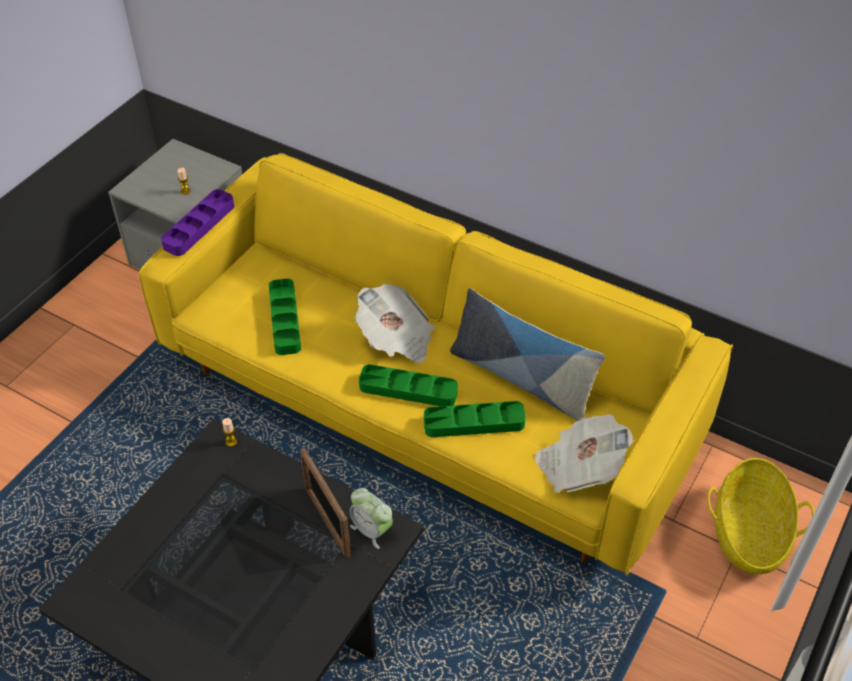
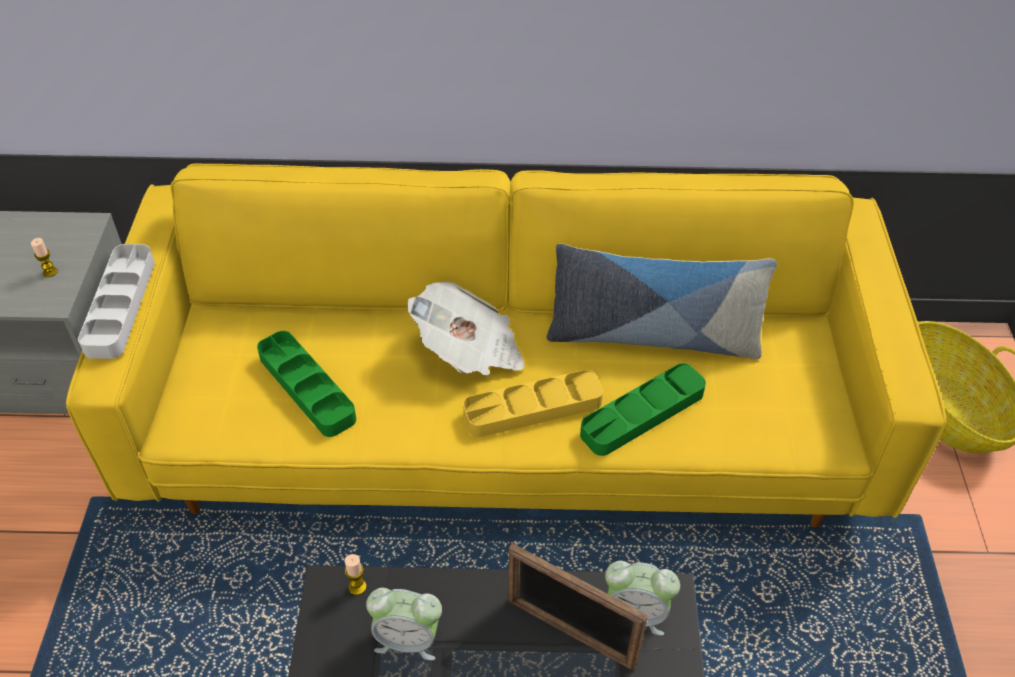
camera: 30 degrees left, 0 degrees up
(199, 226) = (120, 305): purple tray -> grey tray
(238, 481) = (407, 639): none -> alarm clock
(408, 389) = (533, 408): green tray -> yellow tray
(579, 467) = (798, 411): newspaper -> none

